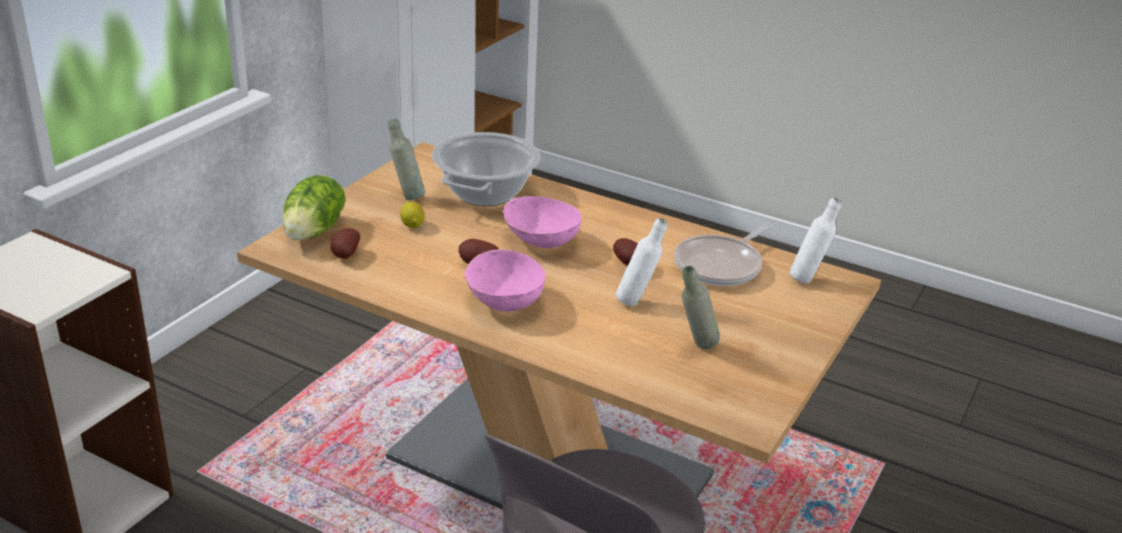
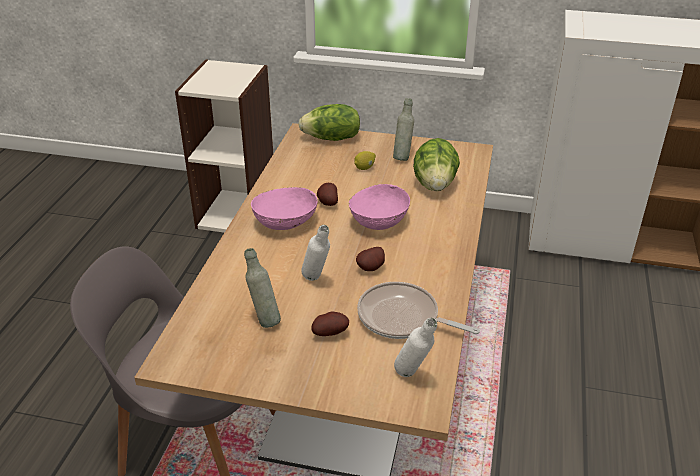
camera: 75 degrees right, 5 degrees up
(344, 255) = (309, 154): potato -> potato (330, 333)
(485, 192) = (435, 185): cooking pot -> lettuce

